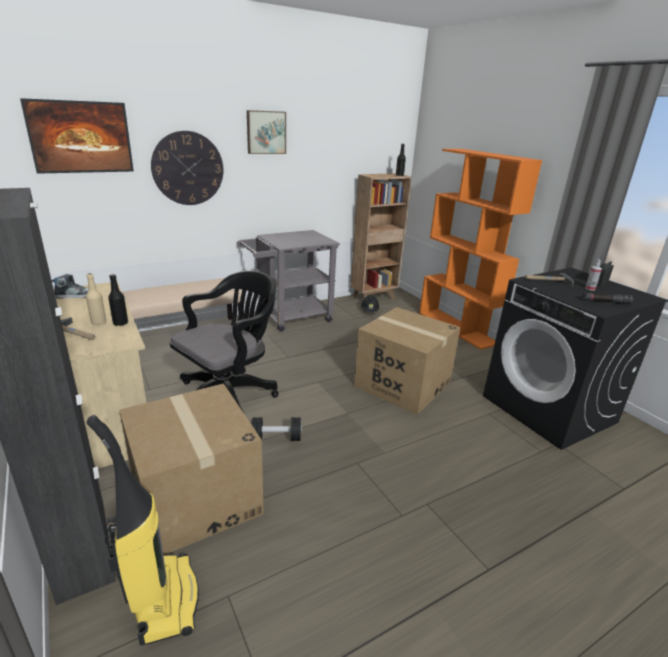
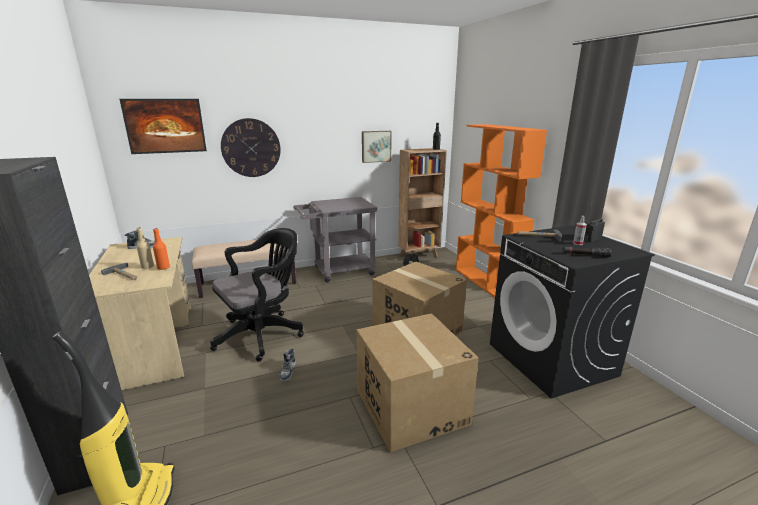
camera: 10 degrees right, 5 degrees down
(120, 323) = (163, 268): black bottle -> orange bottle
(195, 497) = (201, 416): cardboard box -> cardboard box (411, 407)
(266, 132) = (316, 117): picture -> picture (376, 146)
(276, 438) = (288, 371): black dumbbell -> shoe

